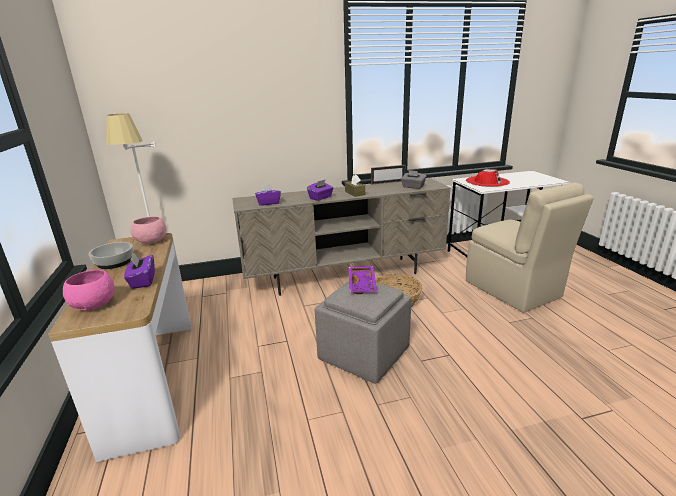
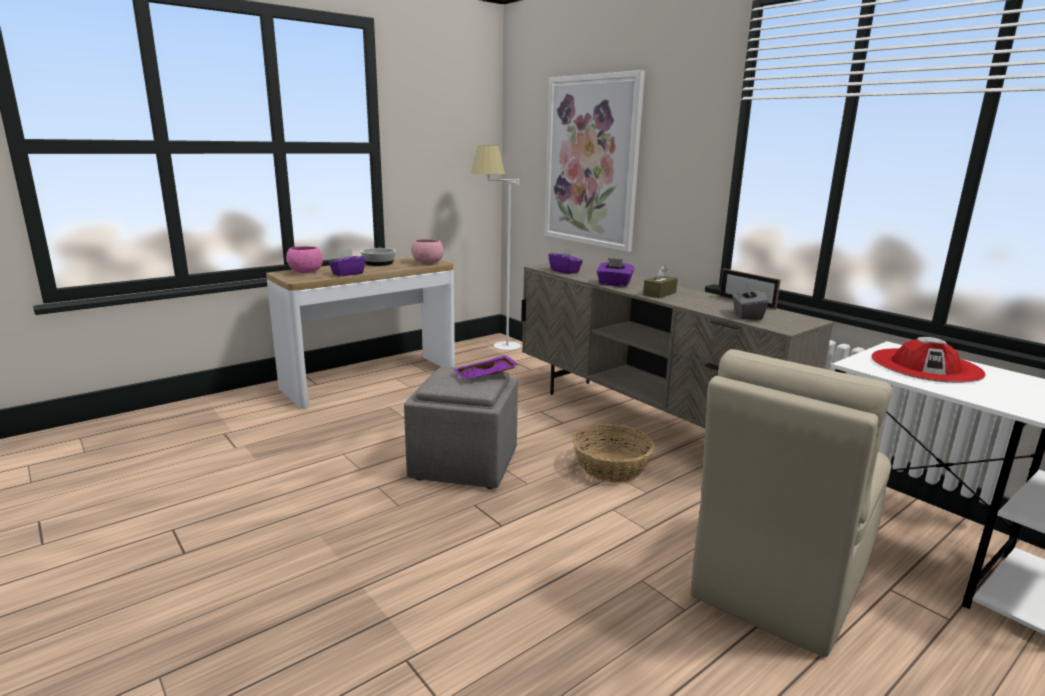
camera: 65 degrees right, 5 degrees down
(220, 116) = (591, 162): none -> picture

